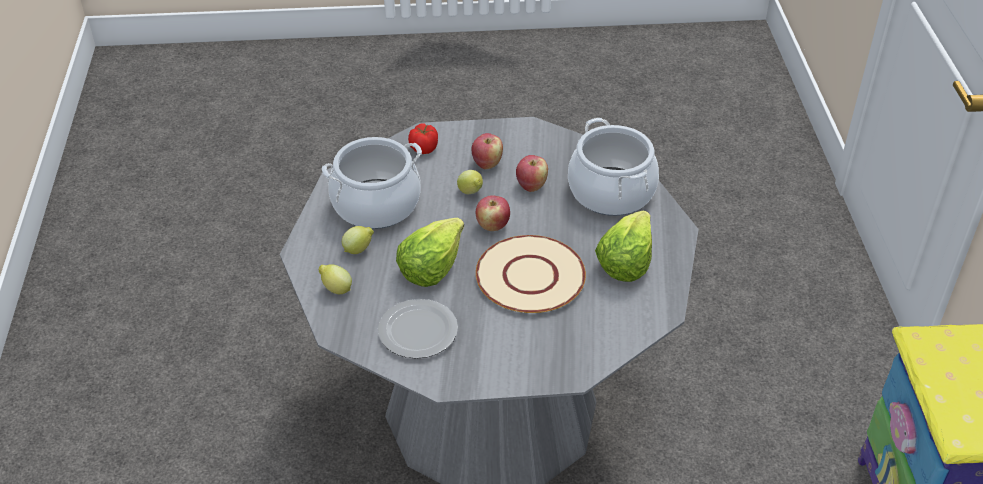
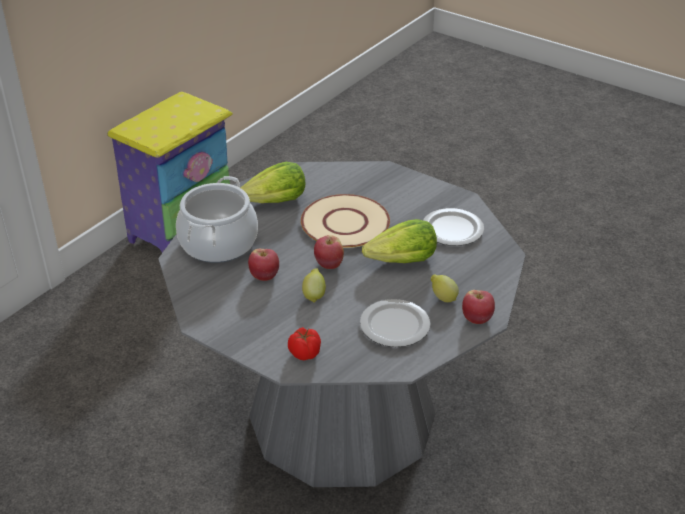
camera: 140 degrees left, 5 degrees down
(336, 289) = (484, 280): lemon -> none
(376, 205) = (396, 325): cooking pot -> plate
(487, 164) = (273, 311): apple -> apple (477, 319)

